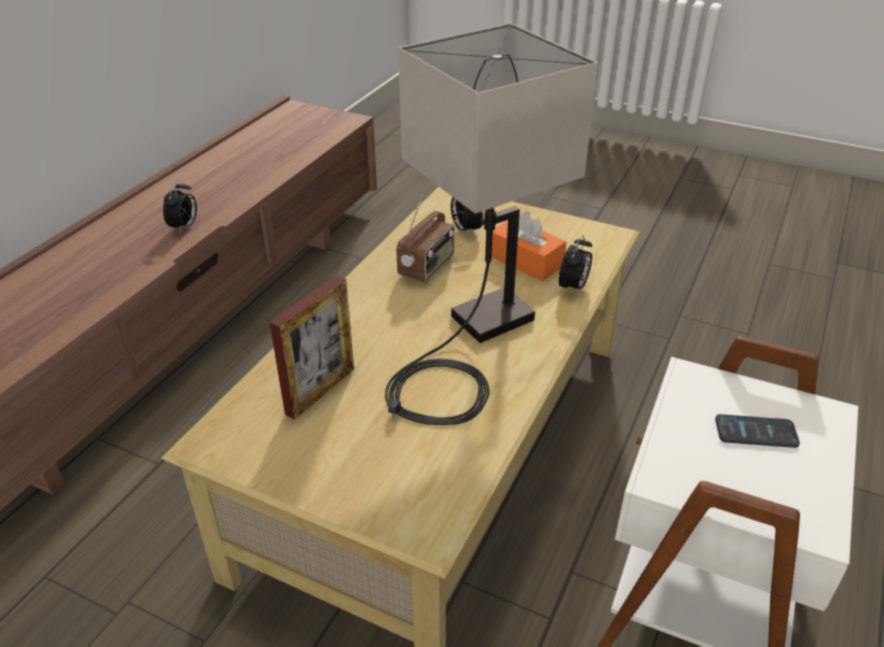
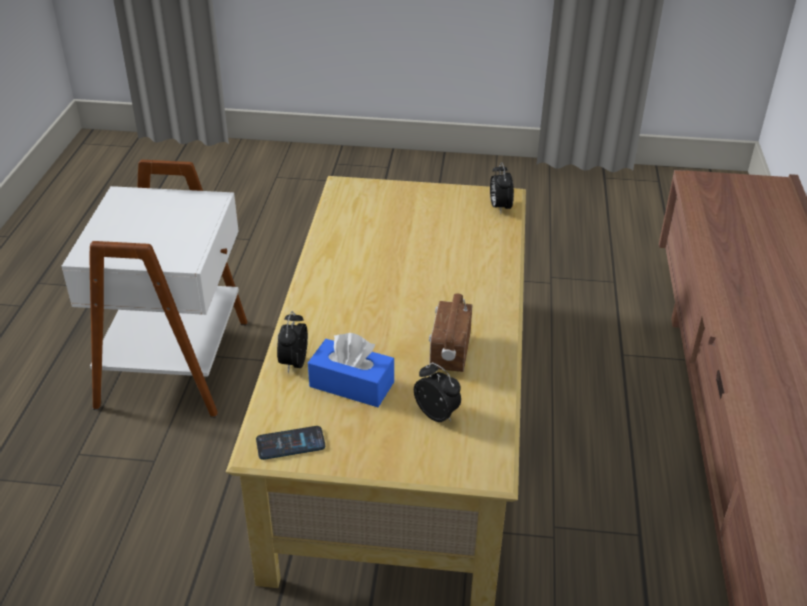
camera: 160 degrees right, 0 degrees up
(184, 227) = (762, 380): alarm clock -> alarm clock (499, 207)
(320, 391) = (460, 235): picture frame -> none
(466, 347) = (371, 285): table lamp -> none
(526, 261) = (351, 384): orange tissue box -> blue tissue box
(756, 432) = (145, 234): phone -> phone (290, 443)

